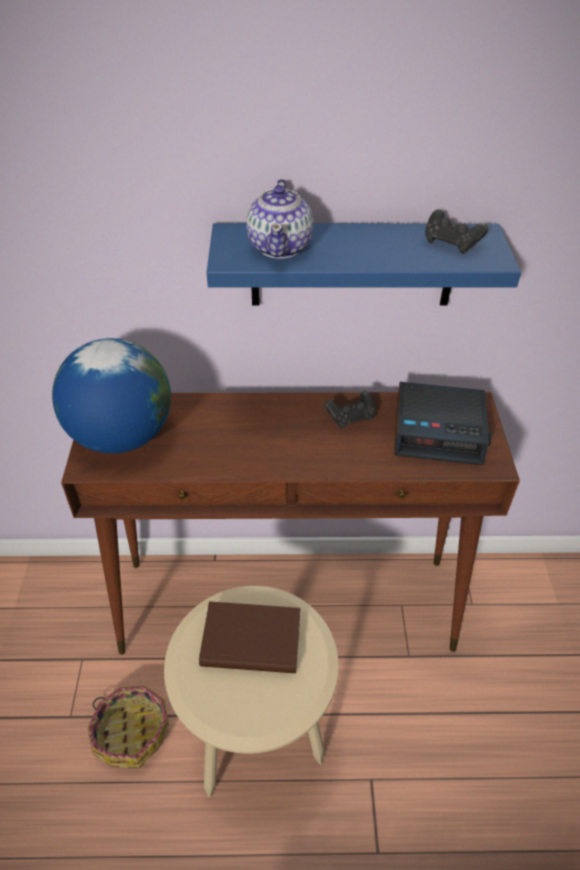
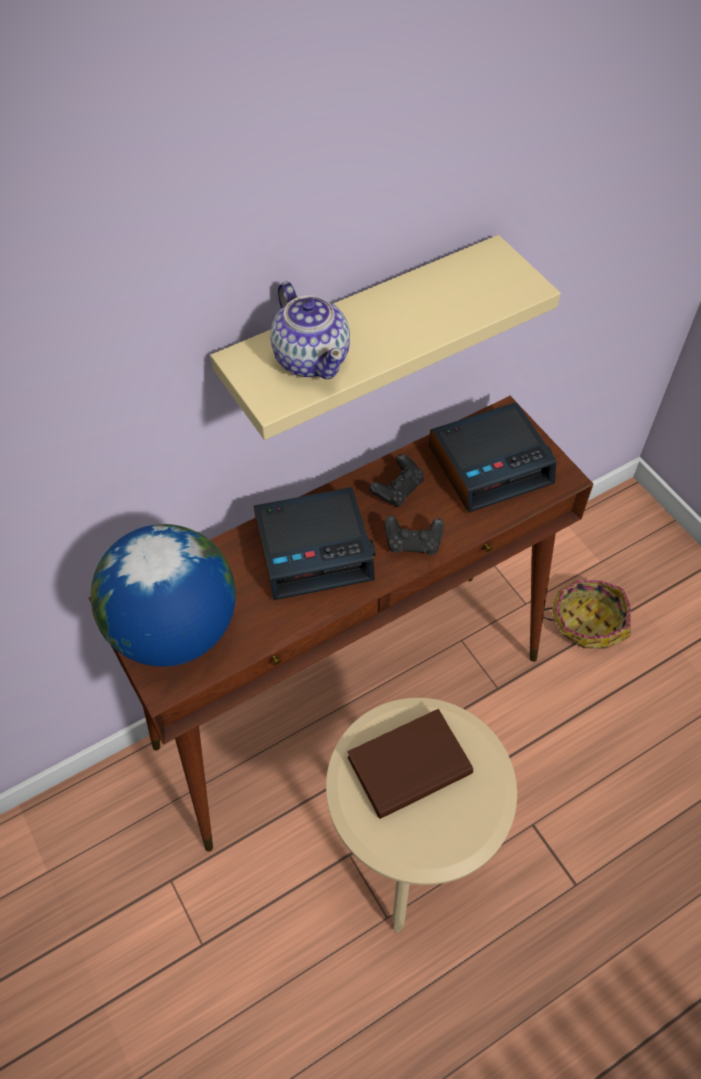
camera: 30 degrees left, 10 degrees up
(131, 731) = (277, 919): basket -> basket (587, 621)
(258, 430) = (315, 549): none -> alarm clock
(353, 265) = (361, 333): blue shelf -> beige shelf
(451, 243) = (474, 281): black game controller -> black game controller (413, 543)

